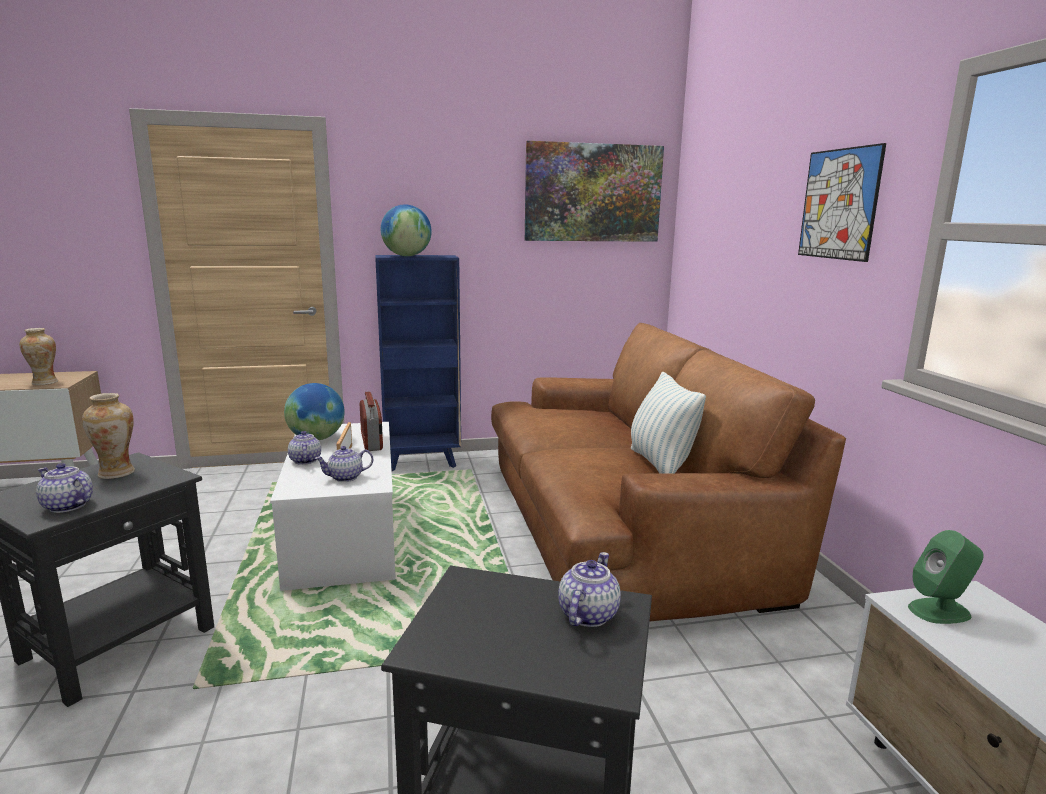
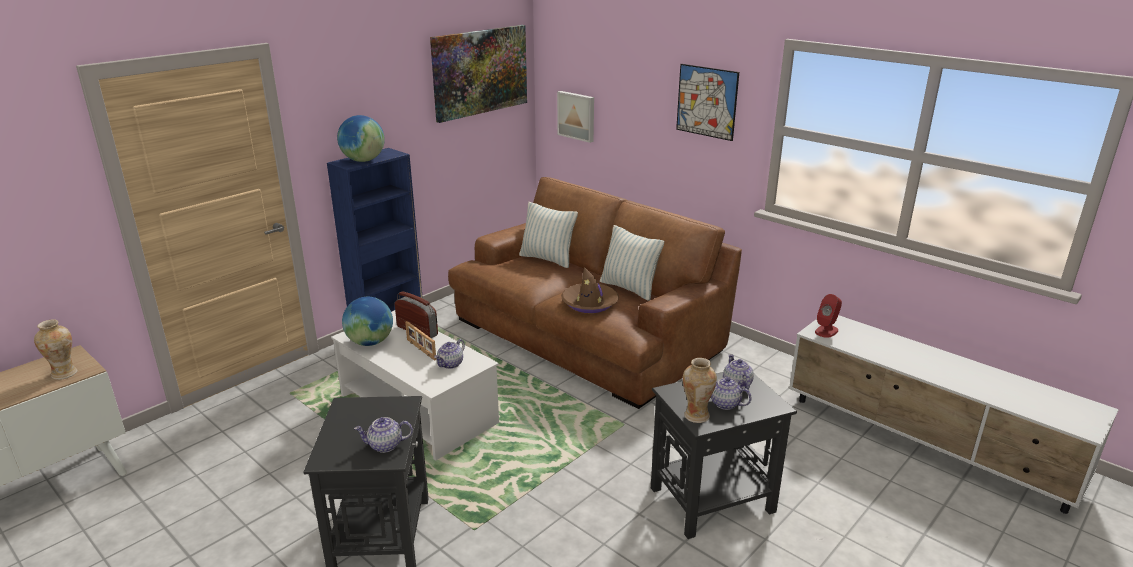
camera: 35 degrees left, 10 degrees up
(116, 473) = (360, 416): vase -> vase (696, 416)
(304, 460) = (397, 362): teapot -> teapot (724, 403)
(578, 463) = (590, 303): none -> brown hat
(602, 416) = (547, 259): none -> pillow
(704, 255) = (577, 116): none -> picture
(940, 611) = (826, 331): green speaker -> red speaker

